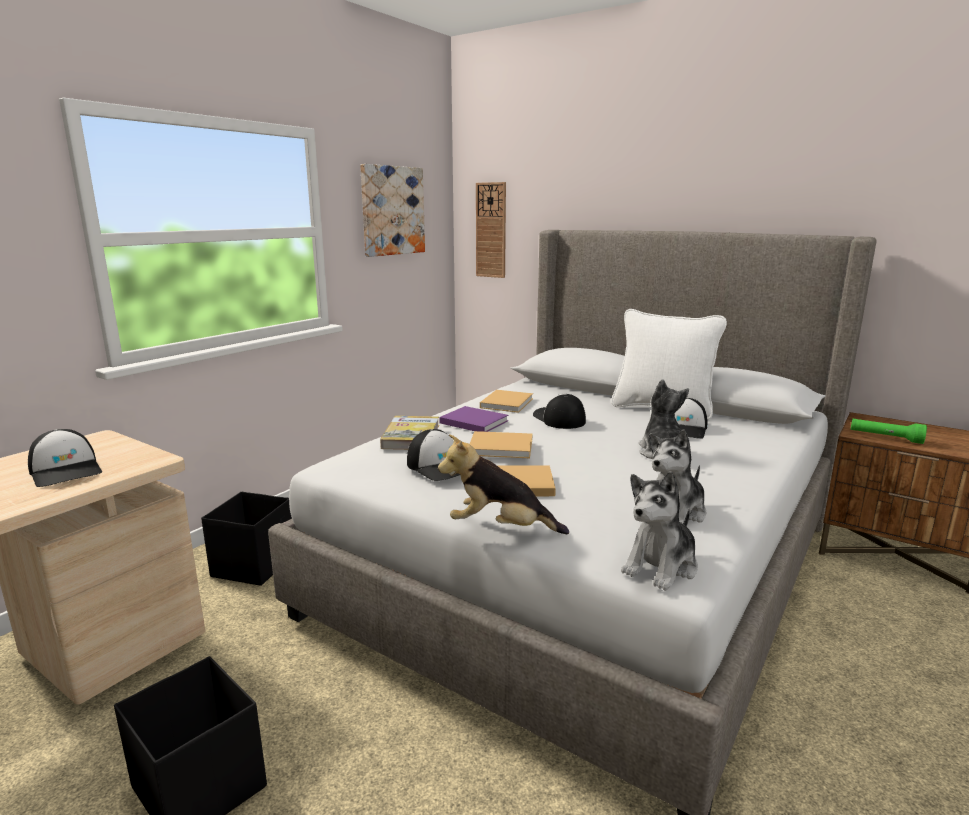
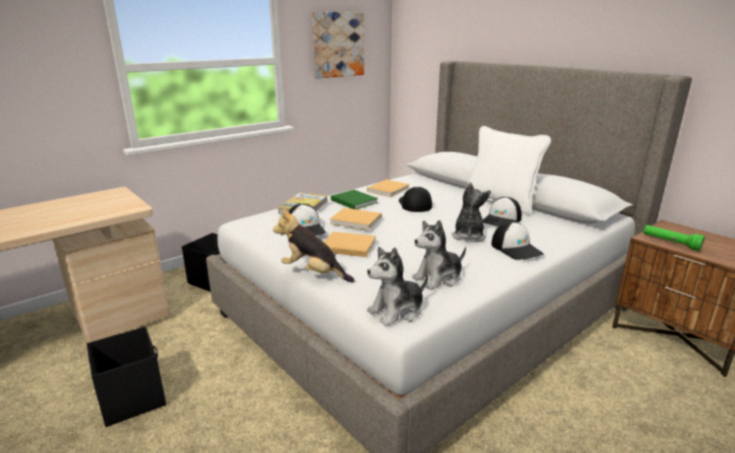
camera: 15 degrees right, 5 degrees up
(67, 471) = (87, 209): cap -> cap (516, 249)
(472, 421) = (353, 201): purple book -> green book
(491, 230) = (414, 59): wall clock -> none

